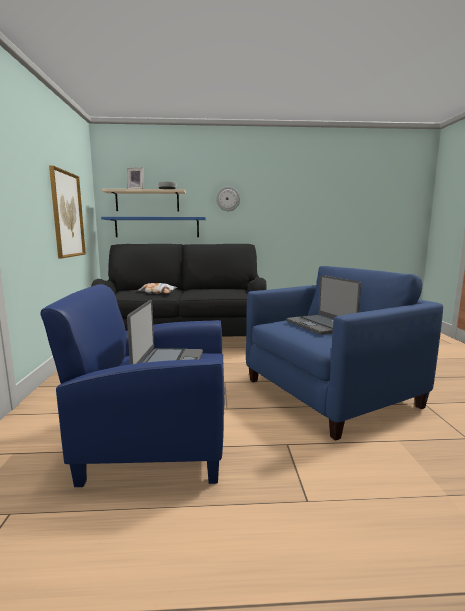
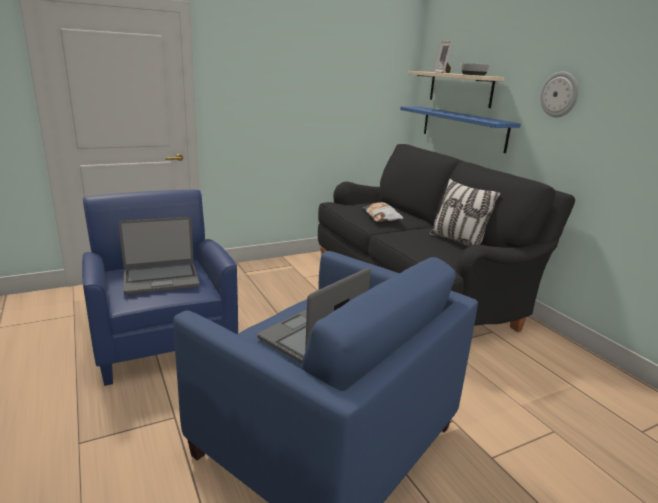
camera: 65 degrees right, 10 degrees up
(67, 214) = (332, 105): picture -> none
(220, 289) = (457, 241): none -> pillow

